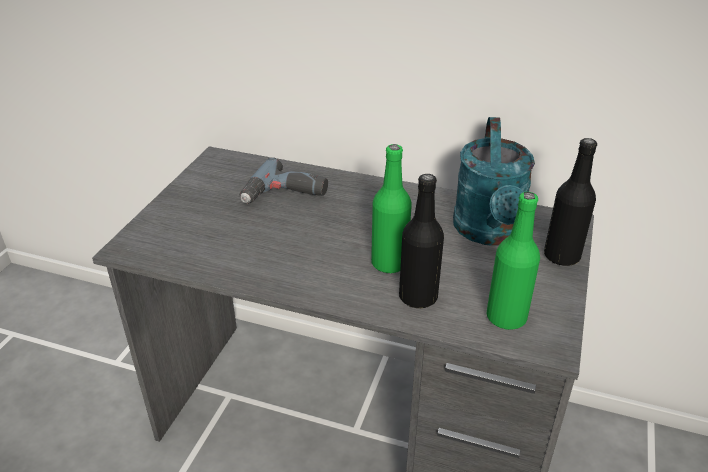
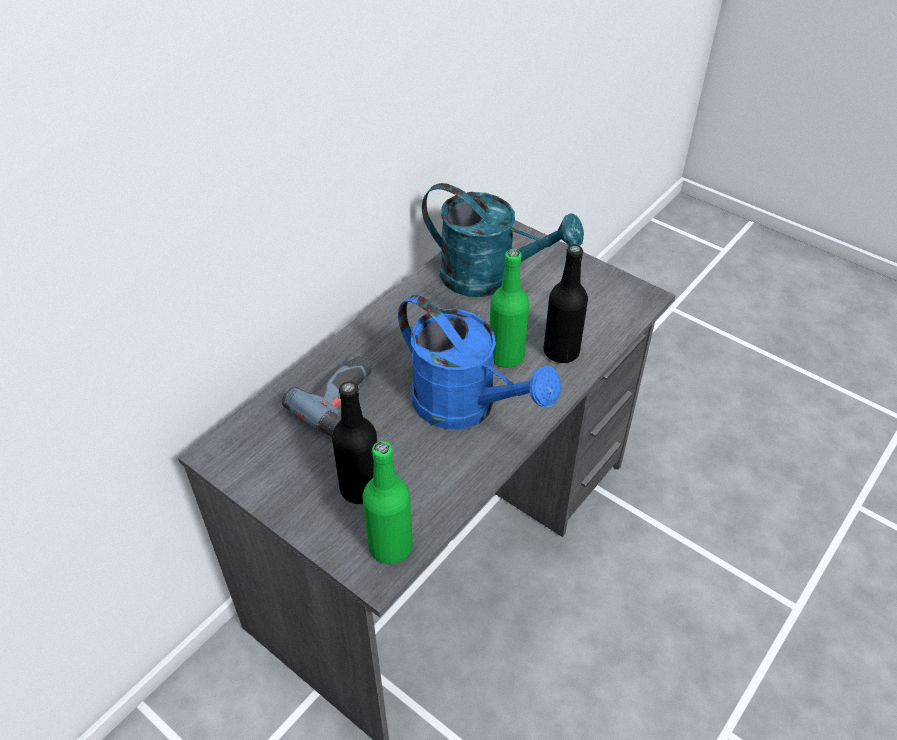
camera: 70 degrees left, 10 degrees up
(313, 254) = (466, 407): none -> blue watering can
(506, 317) = (605, 309): green bottle -> green bottle (390, 547)
(561, 256) = (542, 250): black bottle -> black bottle (360, 488)

